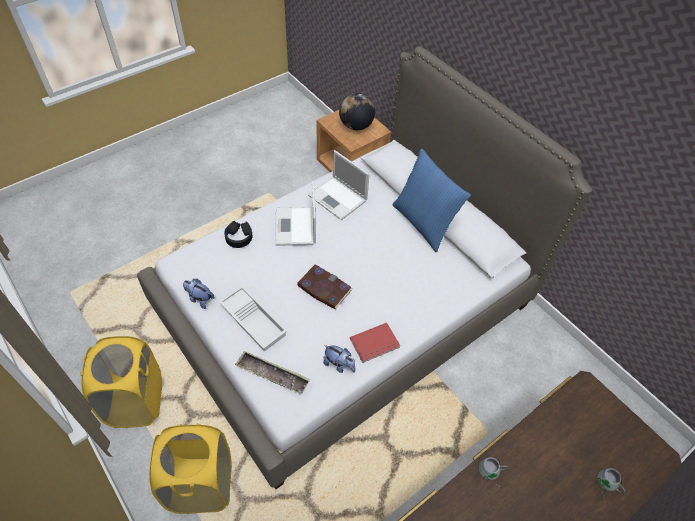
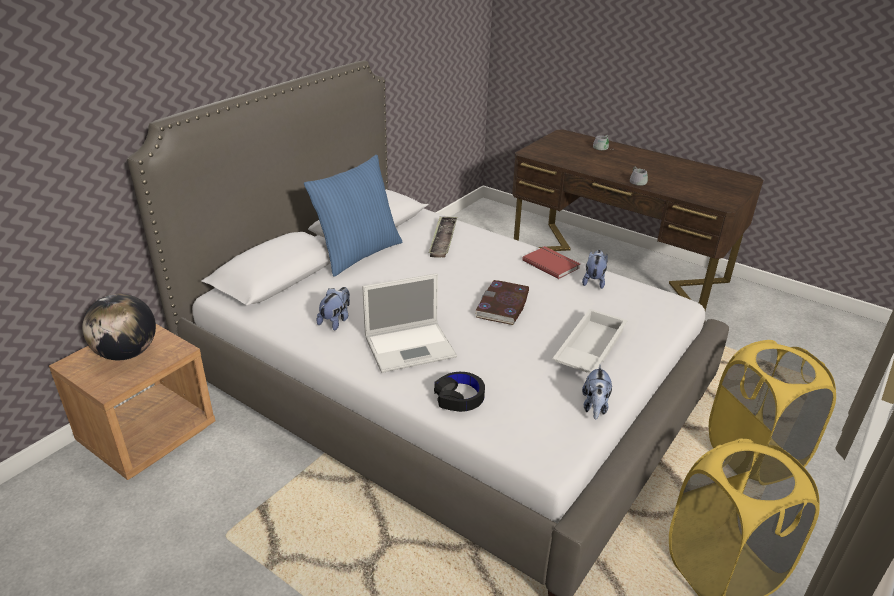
camera: 105 degrees left, 20 degrees down
(272, 374) = (645, 319): tray -> tray (443, 240)
(338, 198) = (336, 321): laptop -> plush toy

